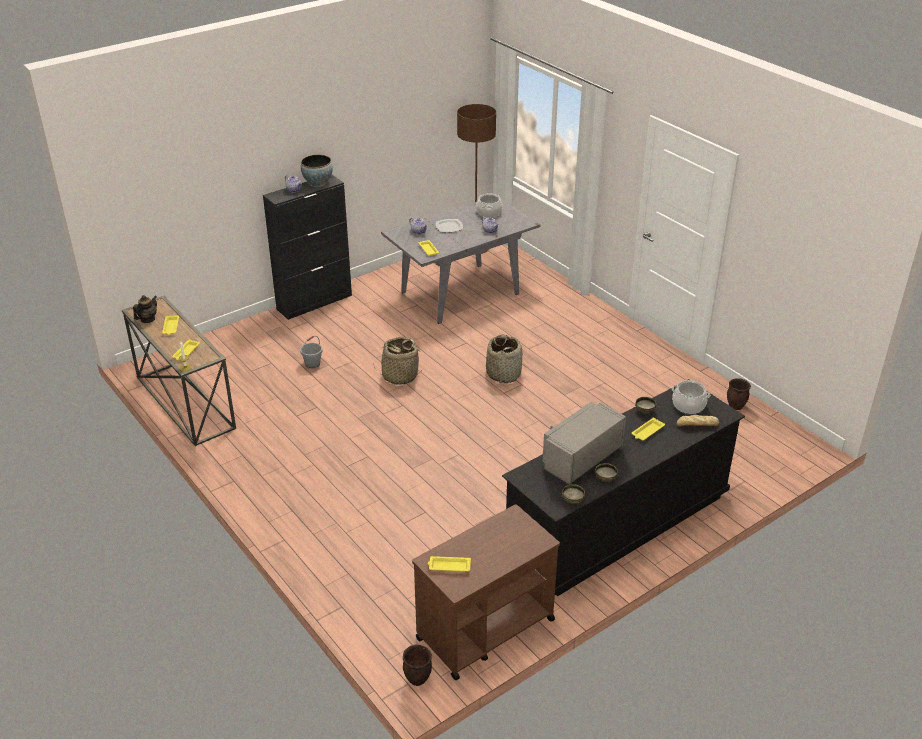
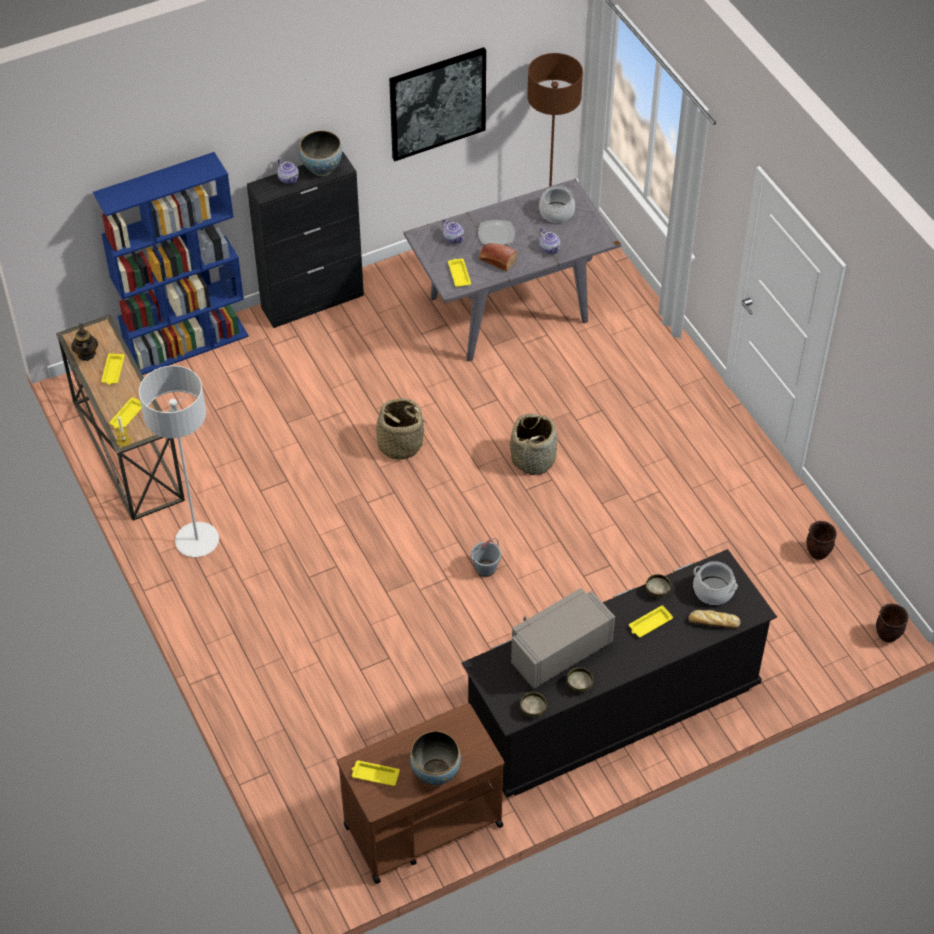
camera: 10 degrees right, 15 degrees up
(147, 319) = (86, 354): teapot -> teapot turned 60 degrees counterclockwise
(223, 335) = (187, 344): none -> blue bookcase
(250, 453) = (197, 541): none -> grey floor lamp
(312, 363) = (293, 408): grey bucket -> grey bucket (485, 568)
(395, 141) = (437, 103): none -> picture
(417, 679) = (335, 876): brown planter -> brown planter (887, 636)
(453, 240) = (496, 260): none -> bread
(502, 557) = (435, 772): none -> bowl

